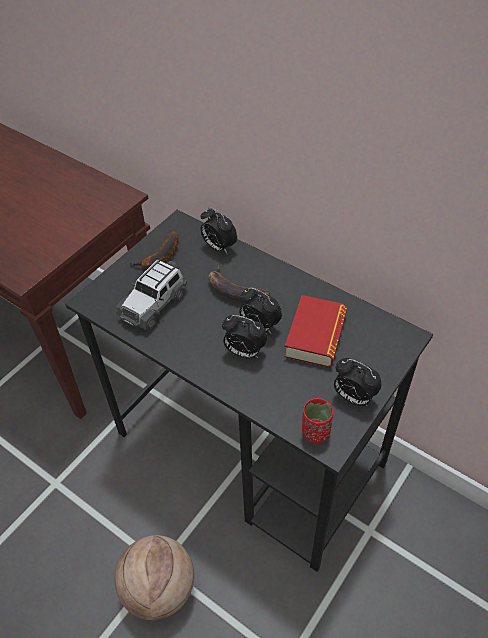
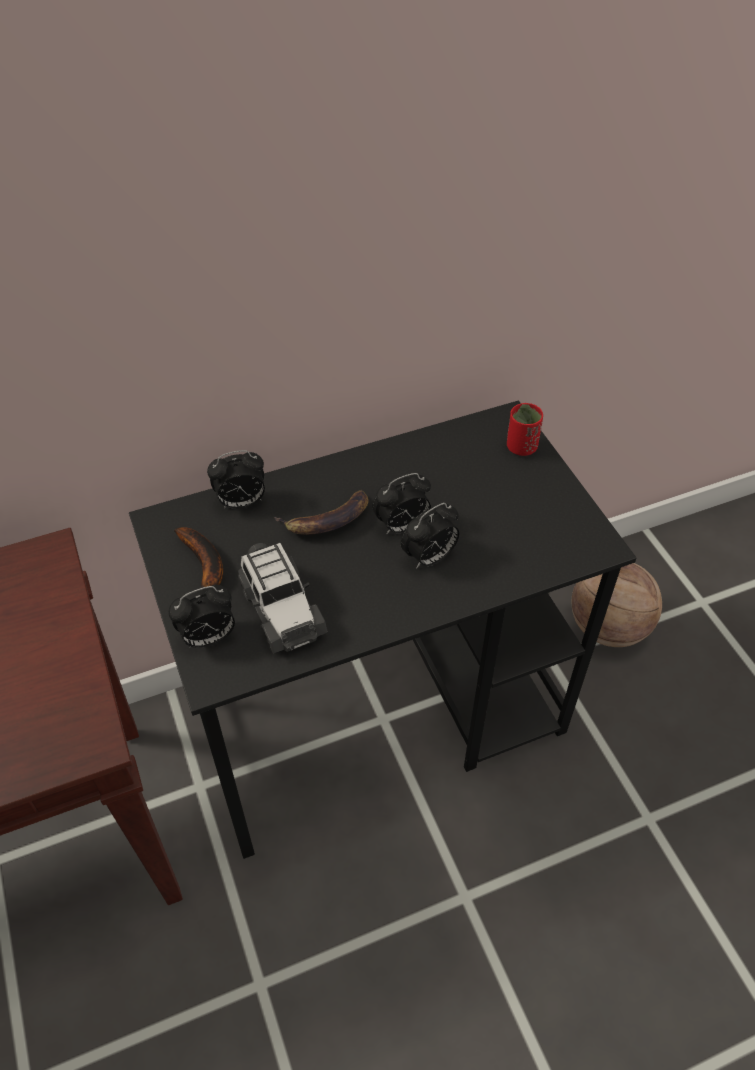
camera: 60 degrees left, 0 degrees up
(159, 588) = (494, 913): basketball -> basketball (607, 627)
(315, 336) = (453, 486): book -> none
(315, 432) = (578, 550): red cup -> red cup (521, 447)
(353, 397) = (555, 499): alarm clock -> alarm clock (208, 638)

